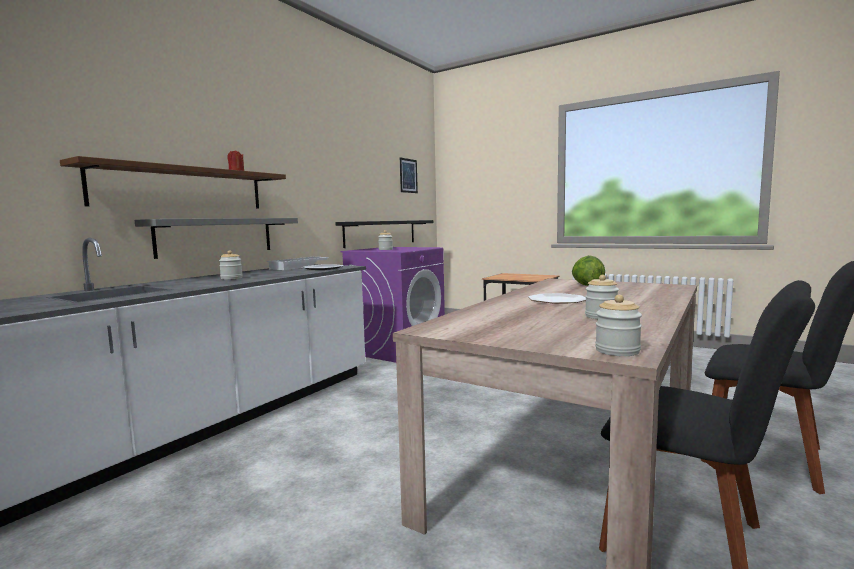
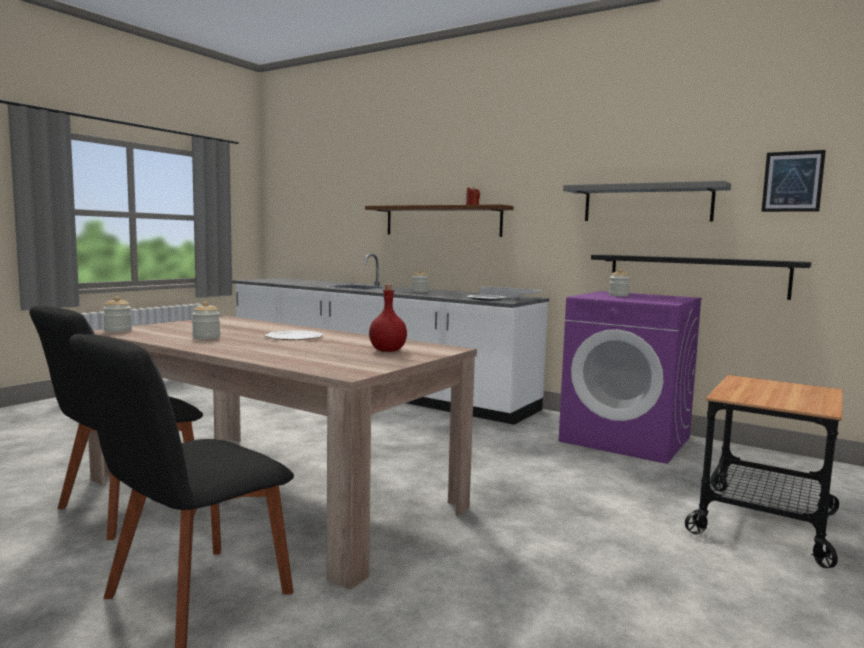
camera: 90 degrees right, 0 degrees up
(216, 236) = (462, 259): grey shelf -> grey shelf (647, 203)
(586, 285) = (387, 351): lettuce -> red bottle

